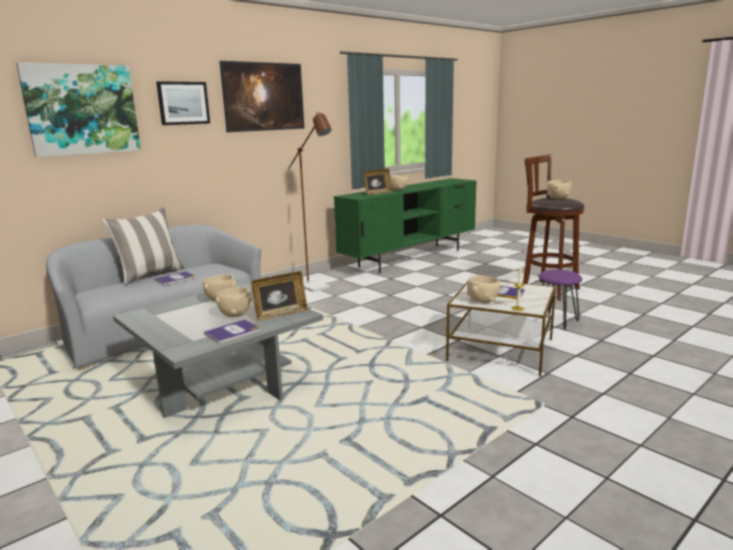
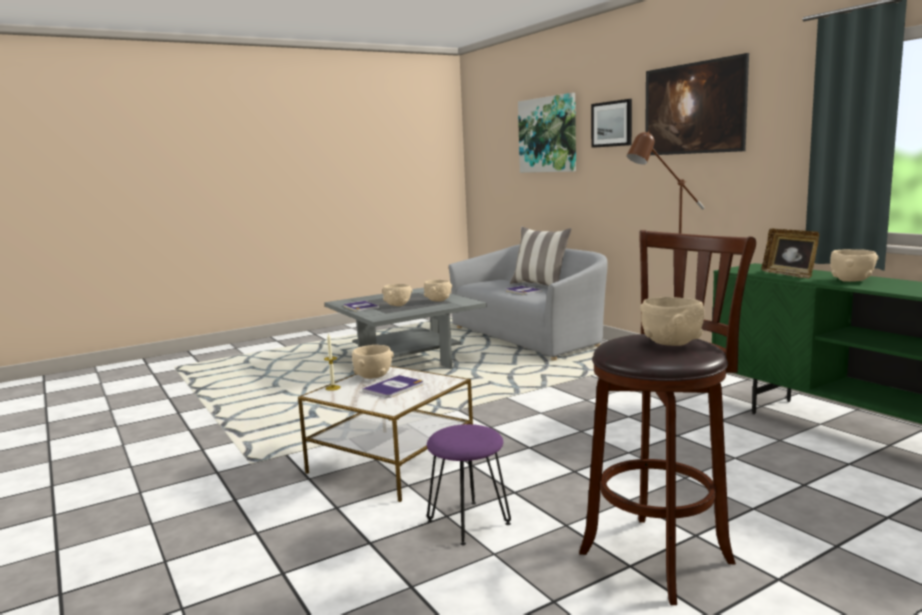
camera: 100 degrees right, 5 degrees down
(281, 314) = (385, 313): picture frame -> none

